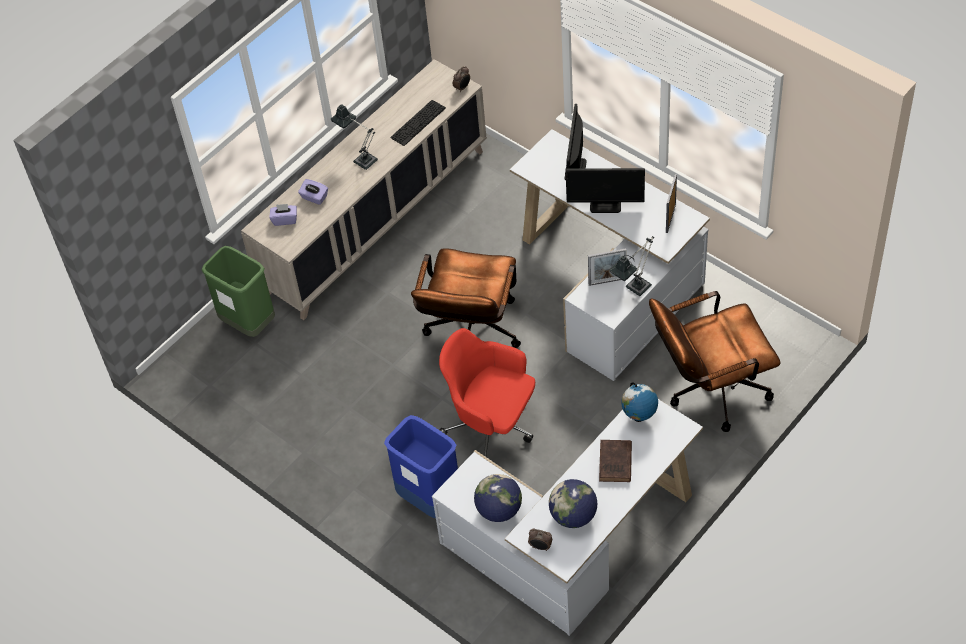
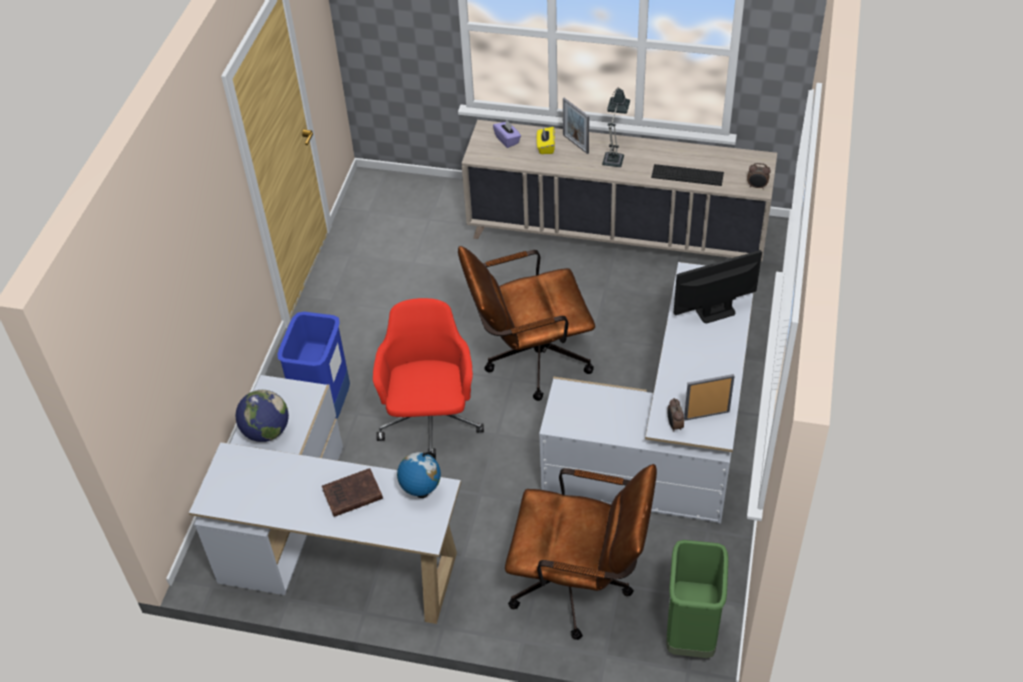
camera: 60 degrees right, 5 degrees down
(248, 323) = (448, 206): green trash can -> green trash can (691, 635)
(314, 197) = (546, 147): purple tissue box -> yellow tissue box
(540, 547) = (221, 474): alarm clock -> alarm clock (674, 425)
(573, 516) = (270, 486): globe -> none
(605, 205) = (685, 354): monitor -> none
(607, 281) = (598, 403): picture frame -> picture frame (575, 144)
(634, 290) = (601, 430): table lamp -> none
(710, 391) = (580, 587): brown office chair -> brown office chair turned 150 degrees clockwise

